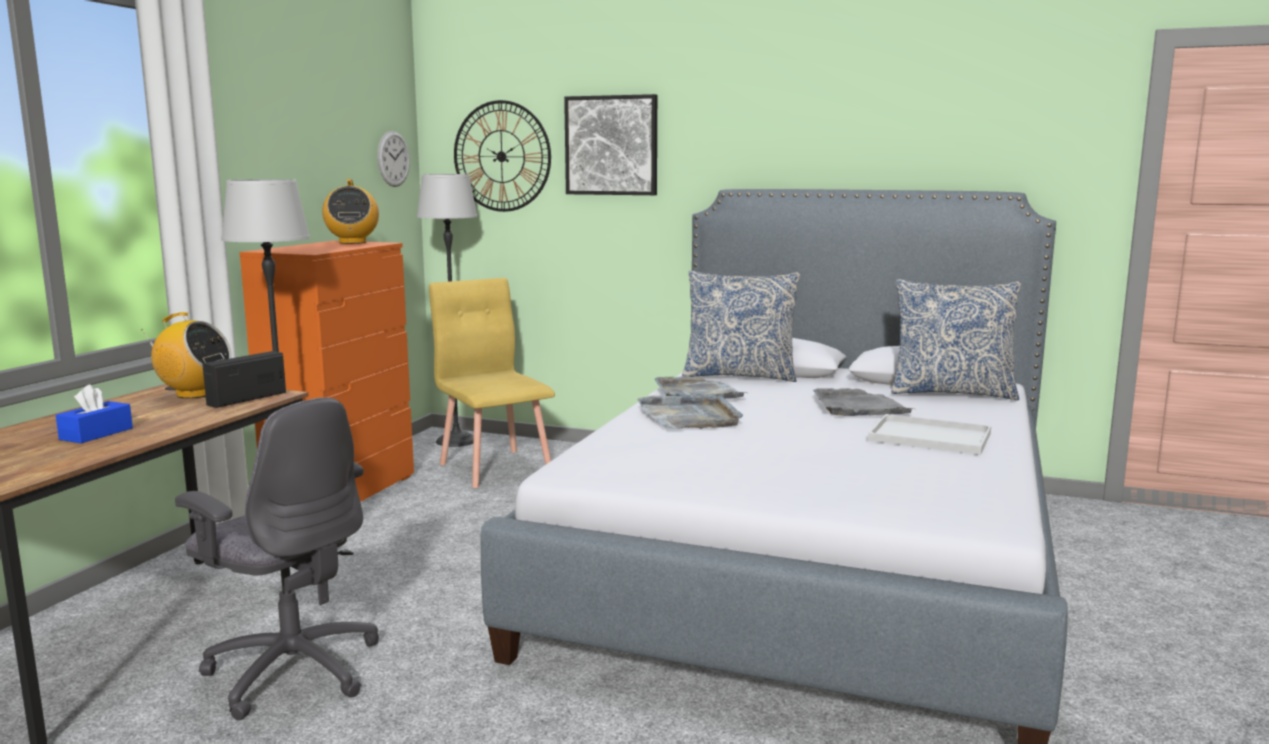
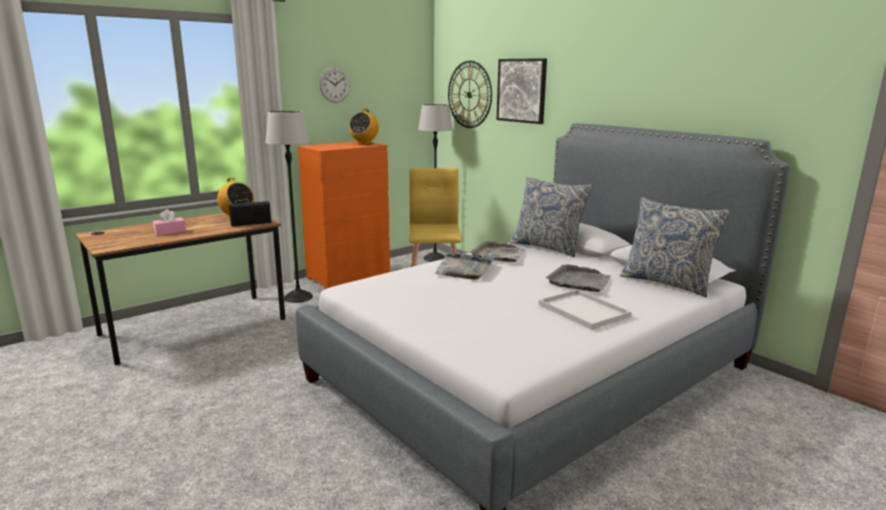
camera: 30 degrees right, 5 degrees up
(96, 434) = (170, 232): blue tissue box -> pink tissue box
(293, 670) = (229, 358): grey office chair -> none
(393, 159) = (412, 94): wall clock -> wall clock (334, 84)

